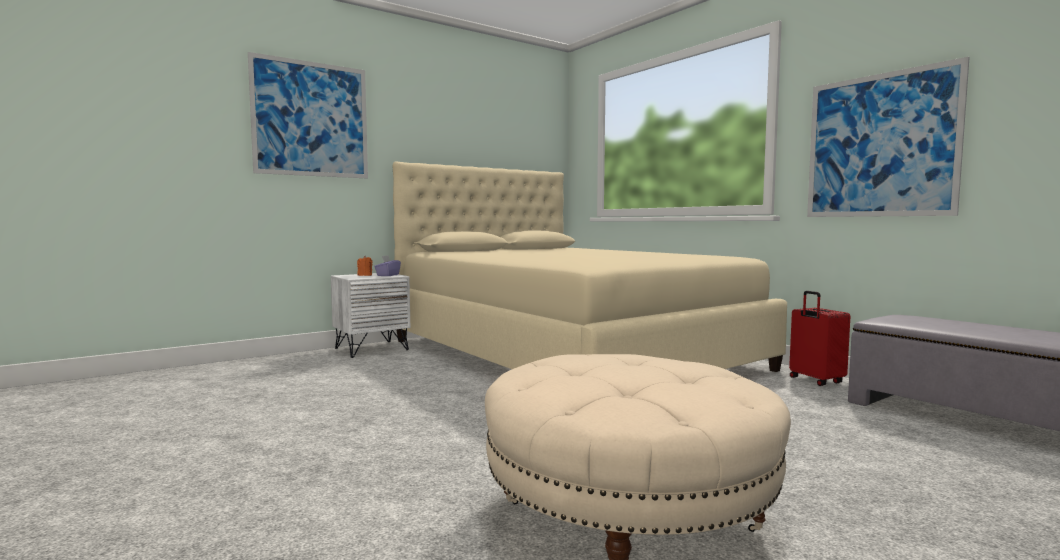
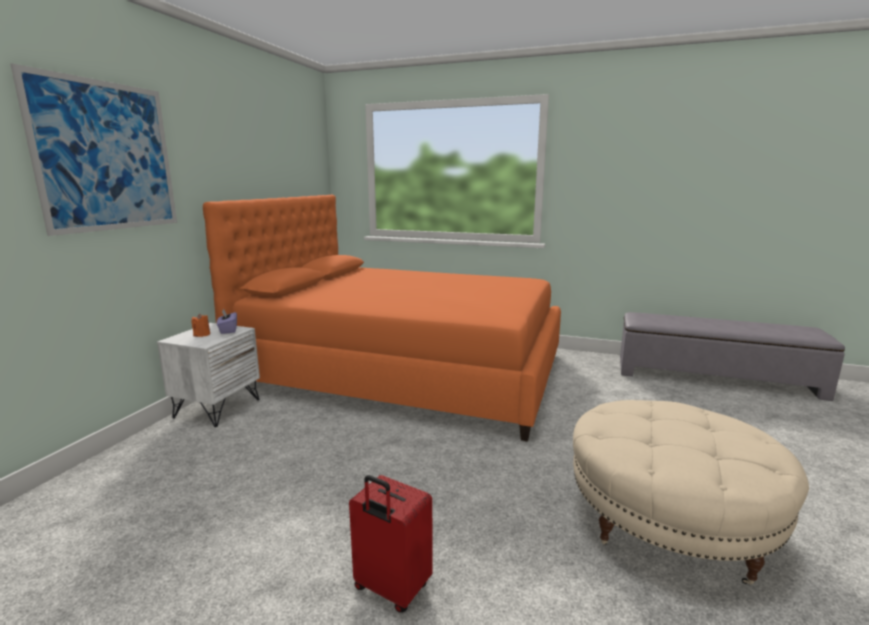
camera: 35 degrees left, 10 degrees up
(567, 354) = (404, 370): beige bed -> orange bed
(815, 380) = (583, 359): red suitcase -> red suitcase (391, 589)
(880, 145) = (620, 201): picture -> none

